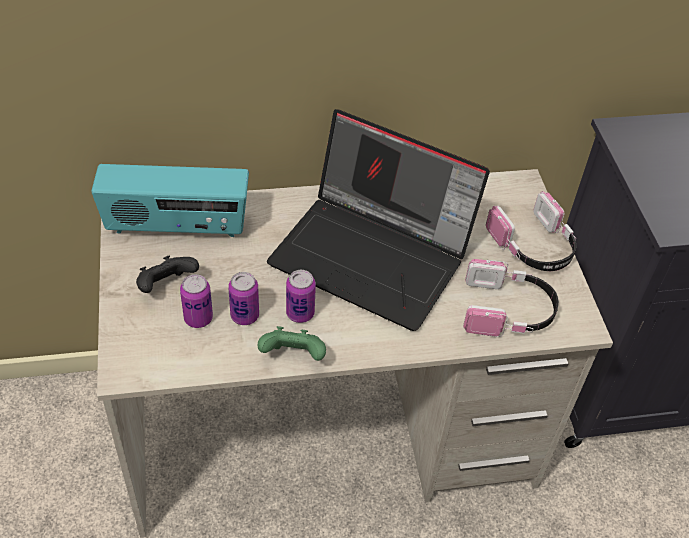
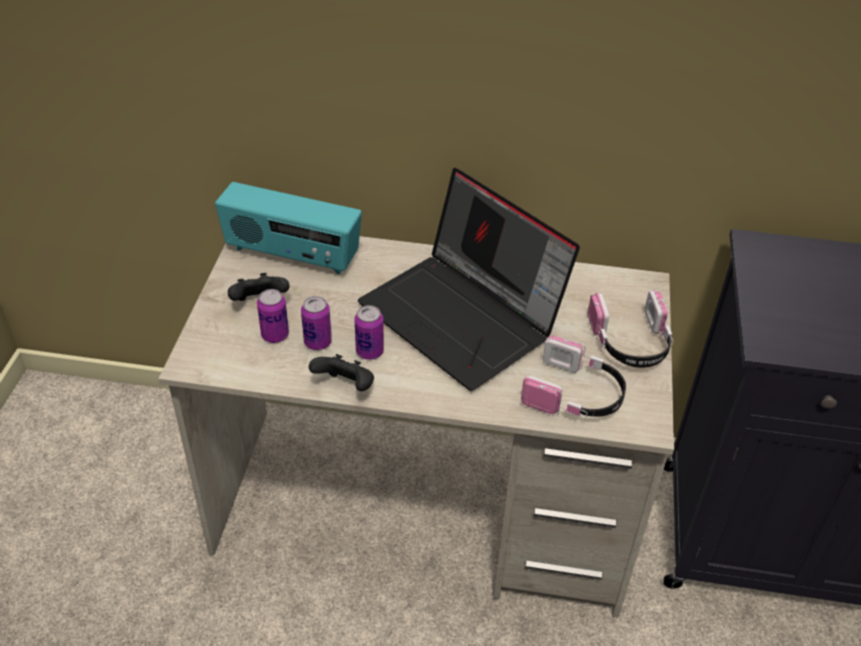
camera: 20 degrees right, 5 degrees down
(293, 356) = (346, 387): green game controller -> black game controller

